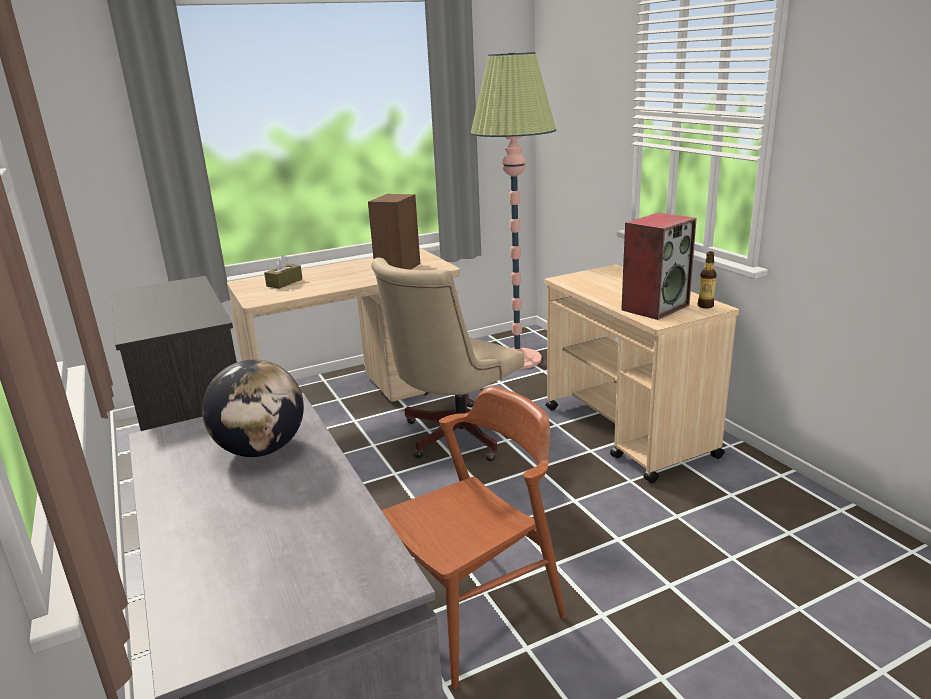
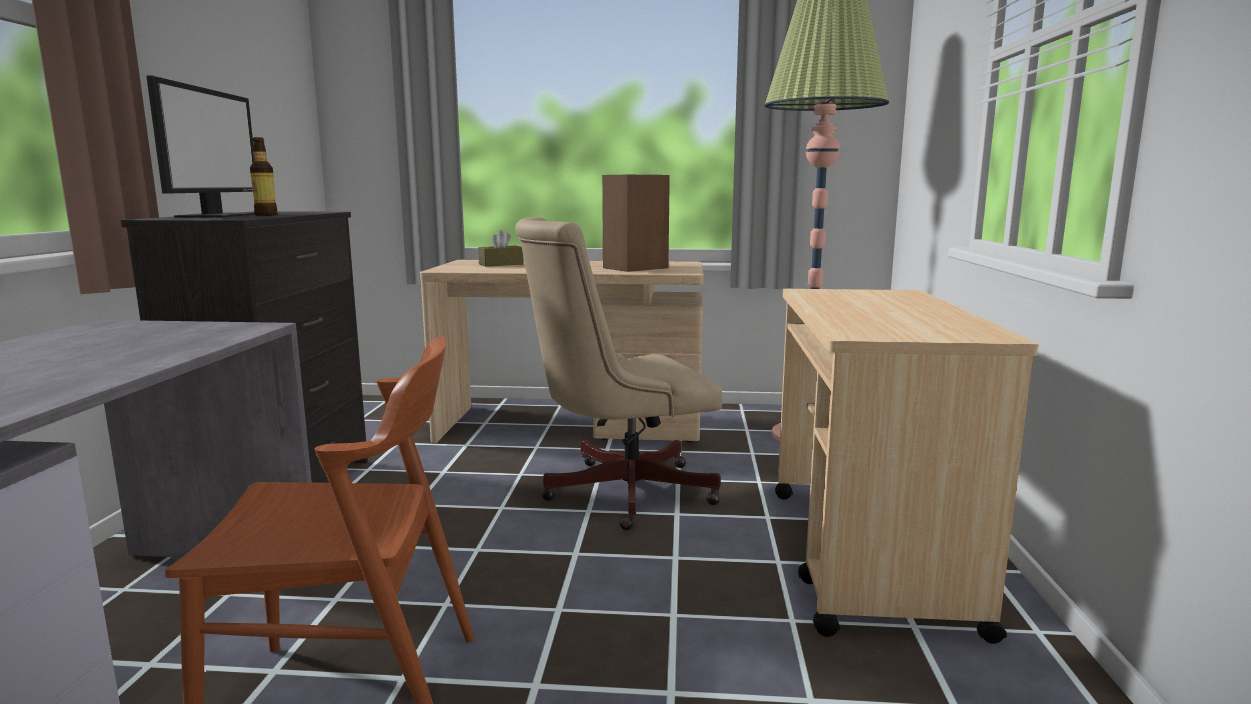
camera: 30 degrees right, 10 degrees down
(149, 314) = (217, 215): none -> monitor
(261, 450) = (132, 347): globe -> none
(655, 307) = (883, 323): speaker -> none
(705, 306) = (977, 333): bottle -> bottle (266, 215)

